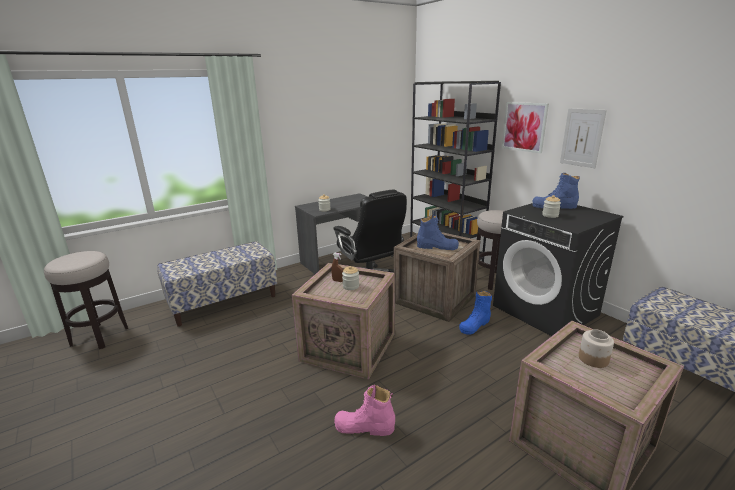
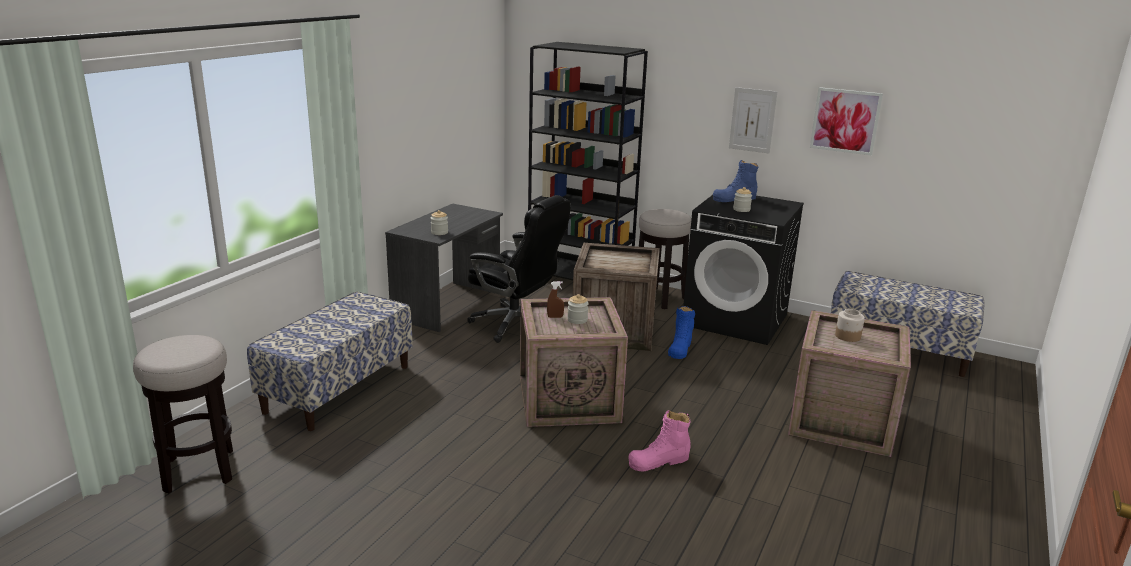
camera: 30 degrees left, 0 degrees up
(437, 247) = (619, 262): blue boot -> none
(524, 127) = (681, 106): picture -> picture (845, 121)

